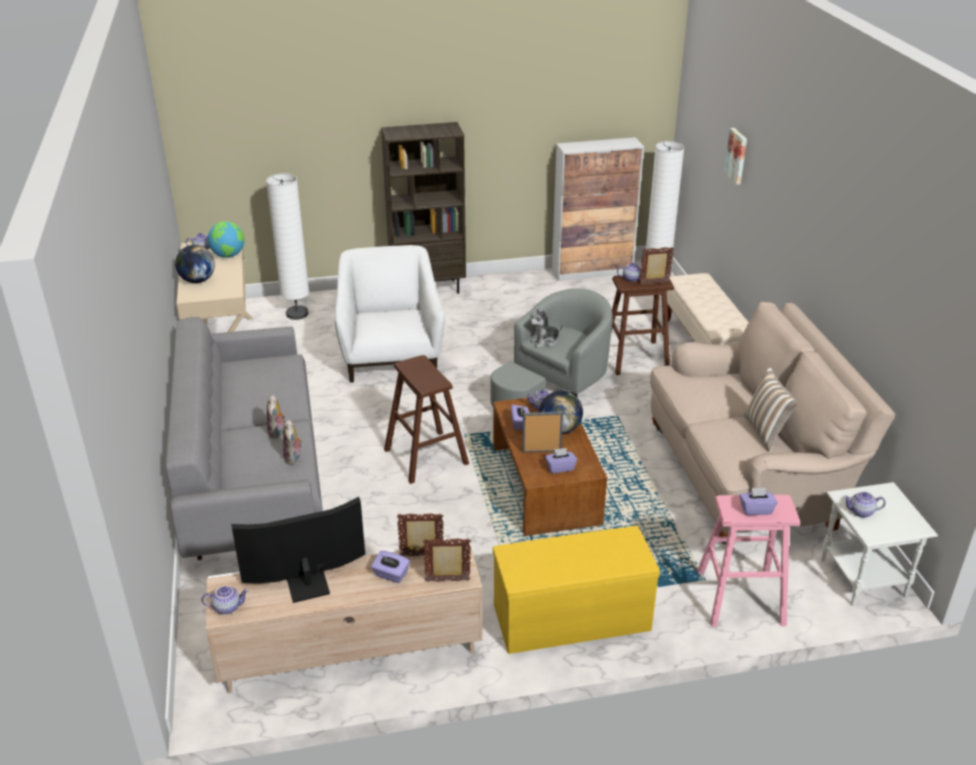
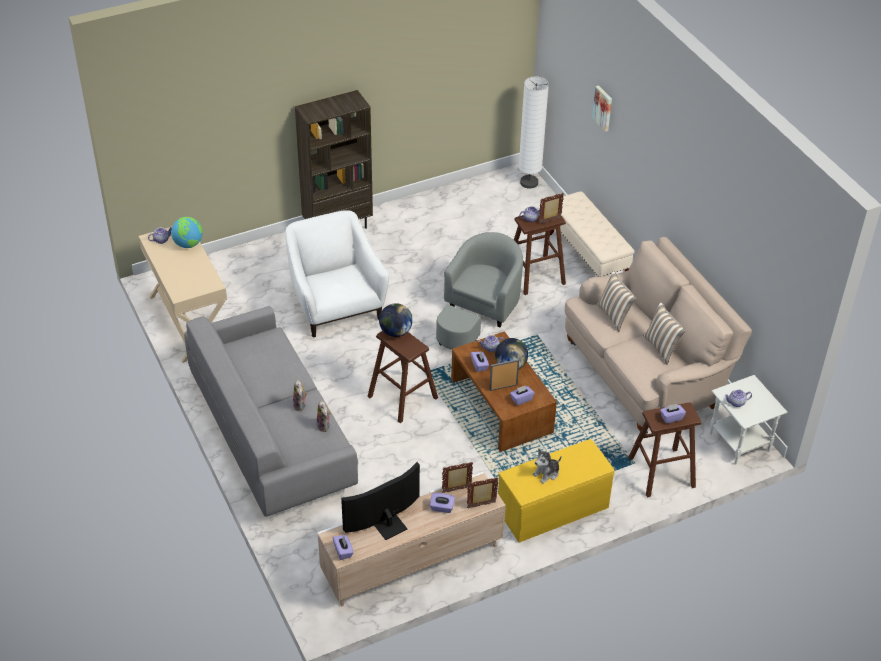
camera: 15 degrees left, 10 degrees up
(197, 280) = (177, 276): globe -> globe (395, 332)
(227, 607) = (343, 551): teapot -> purple tissue box
(297, 314) = (234, 273): white floor lamp -> none
(545, 341) = (470, 282): plush toy -> plush toy (547, 473)
(592, 271) = (473, 186): cabinet -> none
(710, 389) = (614, 316): none -> pillow
(740, 598) = (661, 472): pink stool -> brown stool

